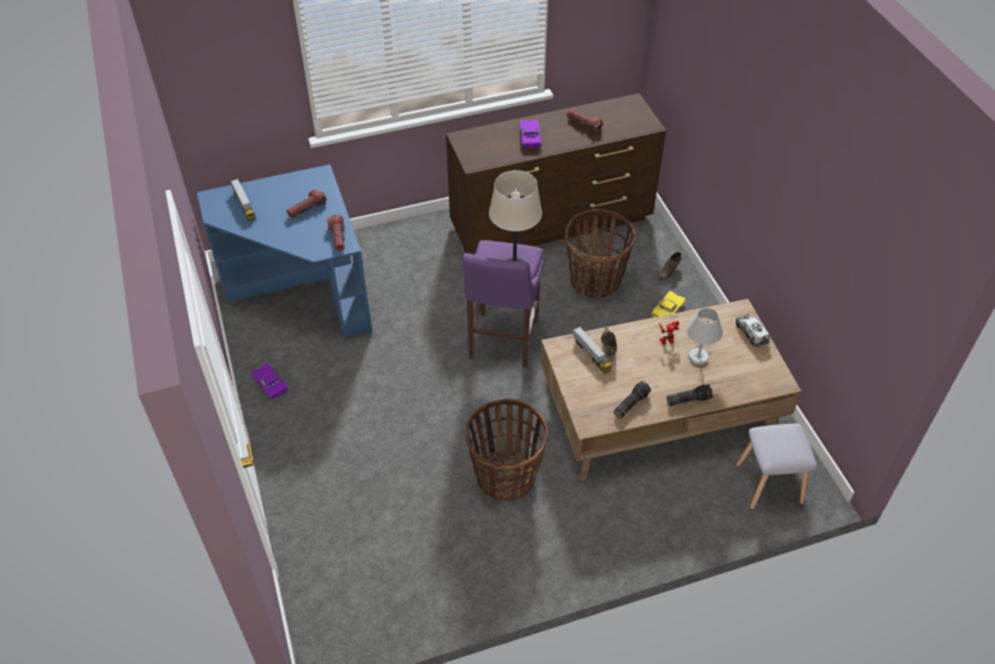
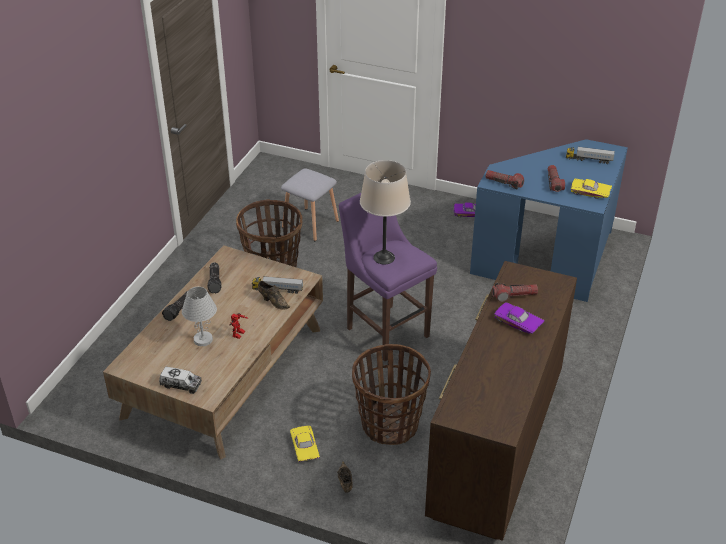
camera: 130 degrees right, 10 degrees down
(304, 182) = (590, 193): none -> yellow toy car
(584, 124) = (501, 368): flashlight -> flashlight (514, 296)
(770, 484) = (97, 382): grey stool -> grey stool (309, 224)

